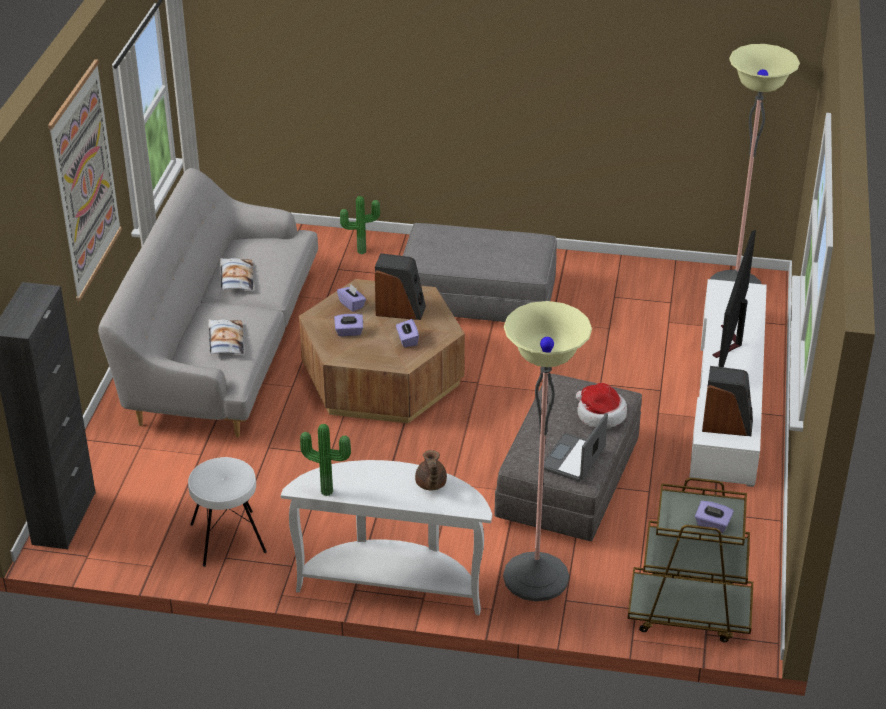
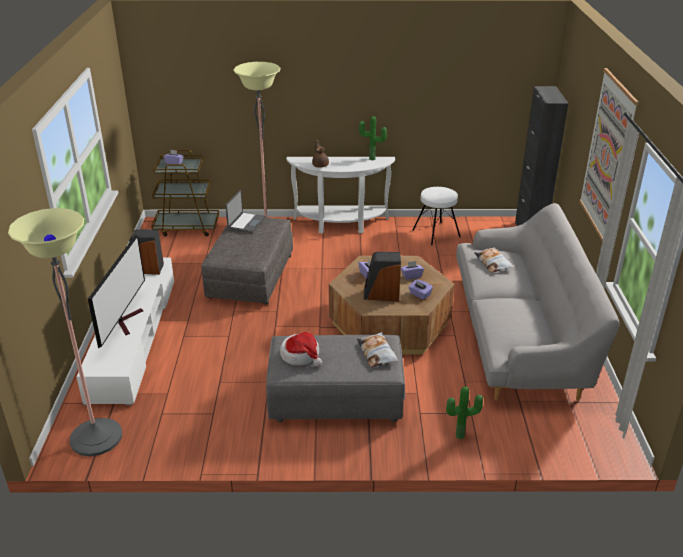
camera: 170 degrees right, 5 degrees down
(236, 278) = (521, 307): pillow -> pillow (377, 353)
(600, 414) = (230, 246): hat -> hat (301, 355)

